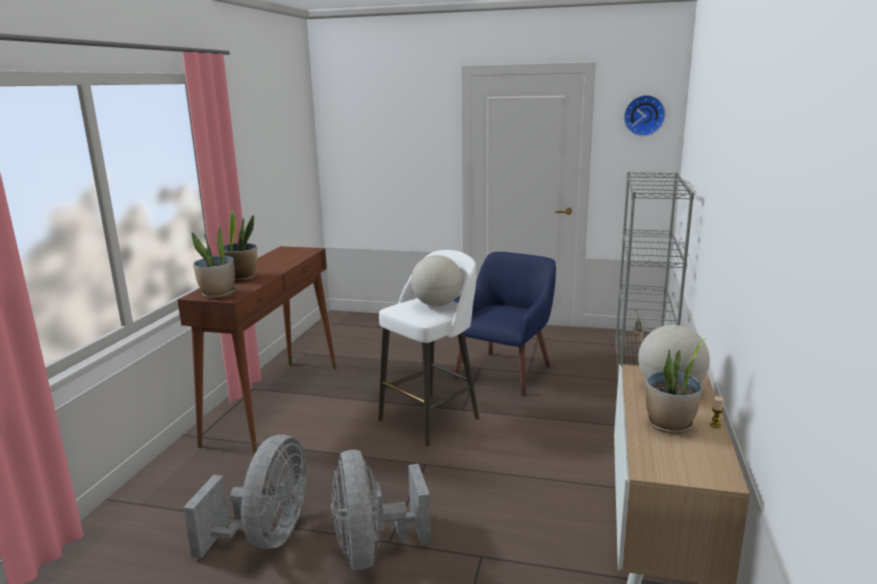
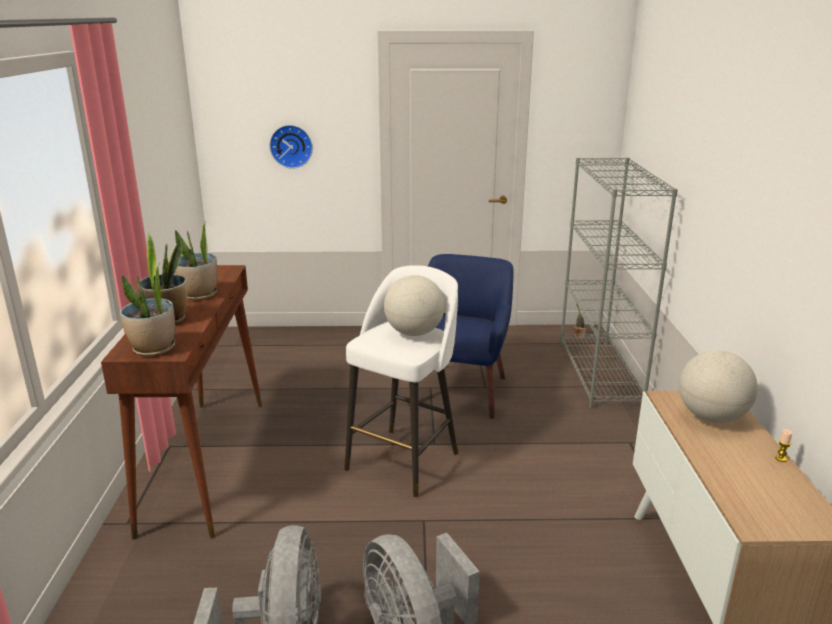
camera: 15 degrees left, 5 degrees up
(644, 115) = (585, 92): wall clock -> wall clock (291, 146)
(669, 425) = (738, 464): potted plant -> potted plant (199, 295)

